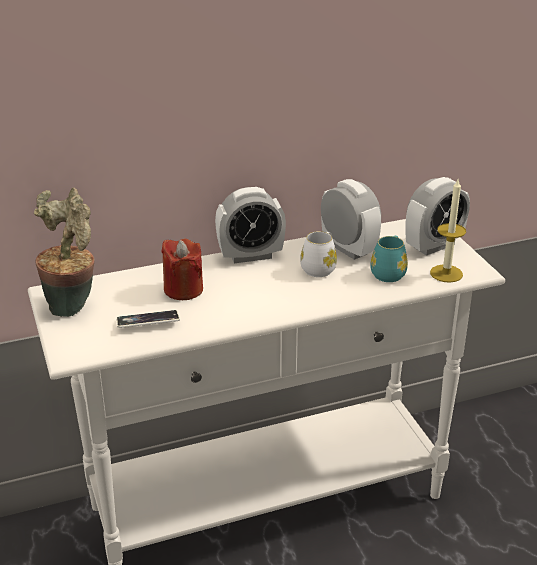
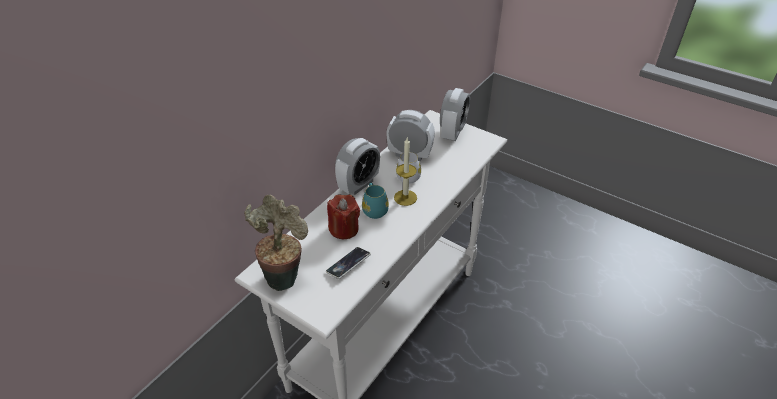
camera: 35 degrees left, 10 degrees up
(389, 272) = (448, 161): turquoise mug -> turquoise mug (374, 209)
(446, 273) = (477, 149): candle -> candle (405, 197)

